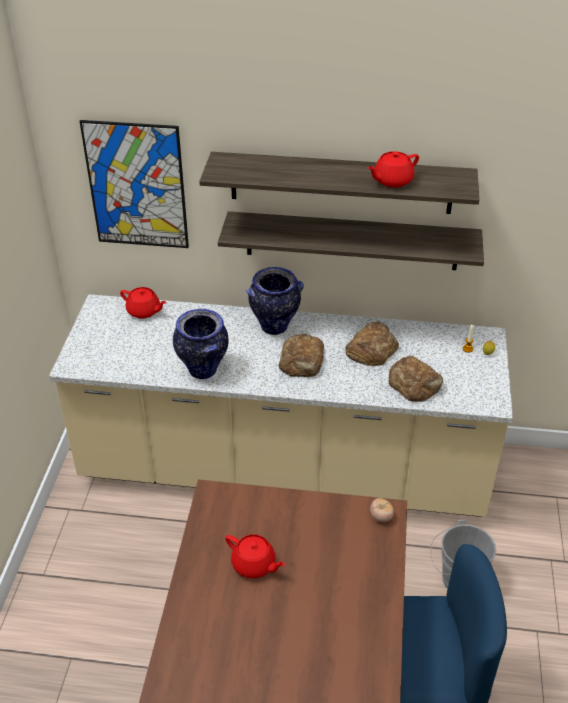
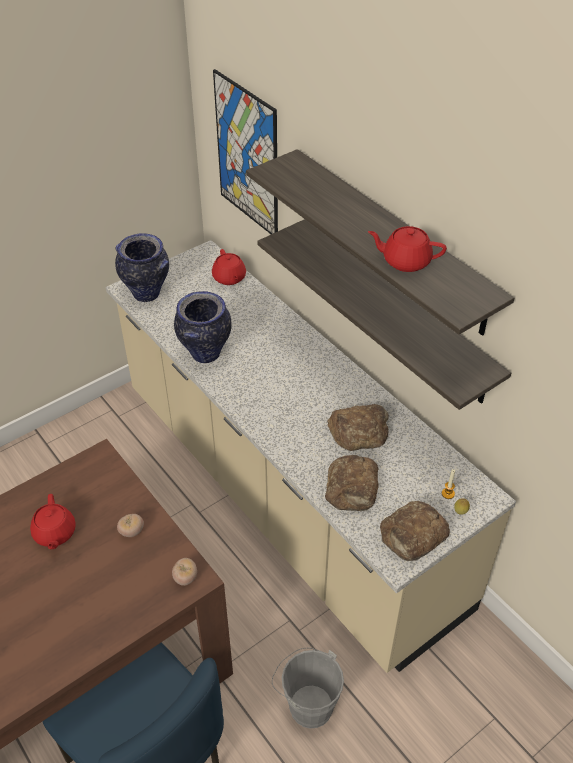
camera: 45 degrees right, 5 degrees up
(275, 327) = (307, 355): vase -> vase (147, 294)
(302, 361) = (288, 400): bread -> bread (413, 535)
(306, 520) = (131, 531): none -> tomato

